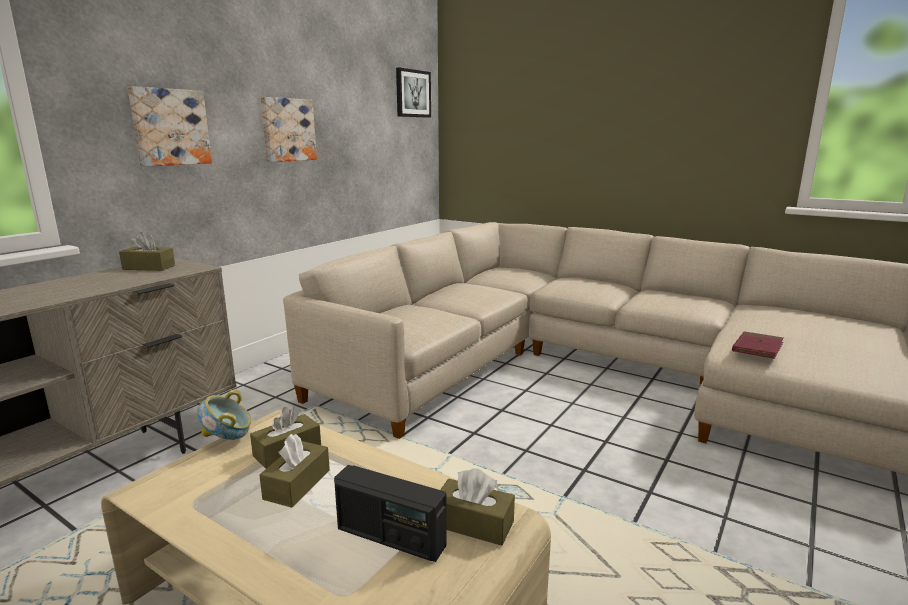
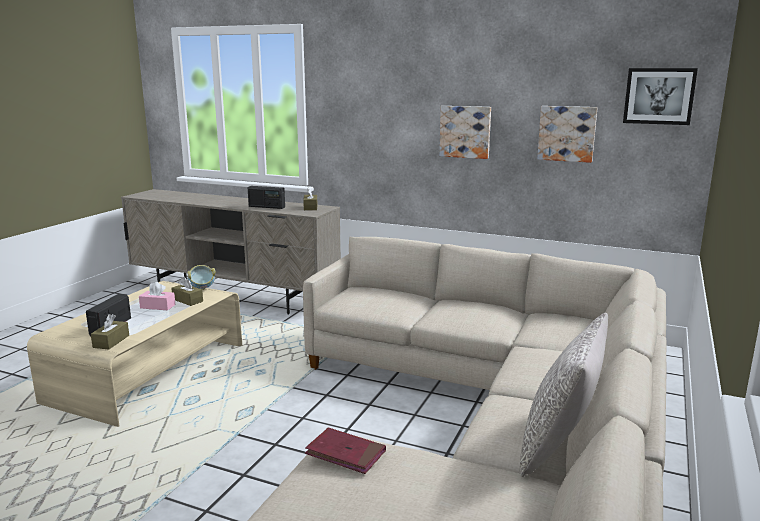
camera: 80 degrees right, 0 degrees up
(83, 287) = (266, 207): none -> radio
(170, 127) = (371, 126): picture -> picture (567, 133)
(297, 484) = (157, 306): brown tissue box -> pink tissue box
(698, 297) = (559, 445): none -> grey pillow

